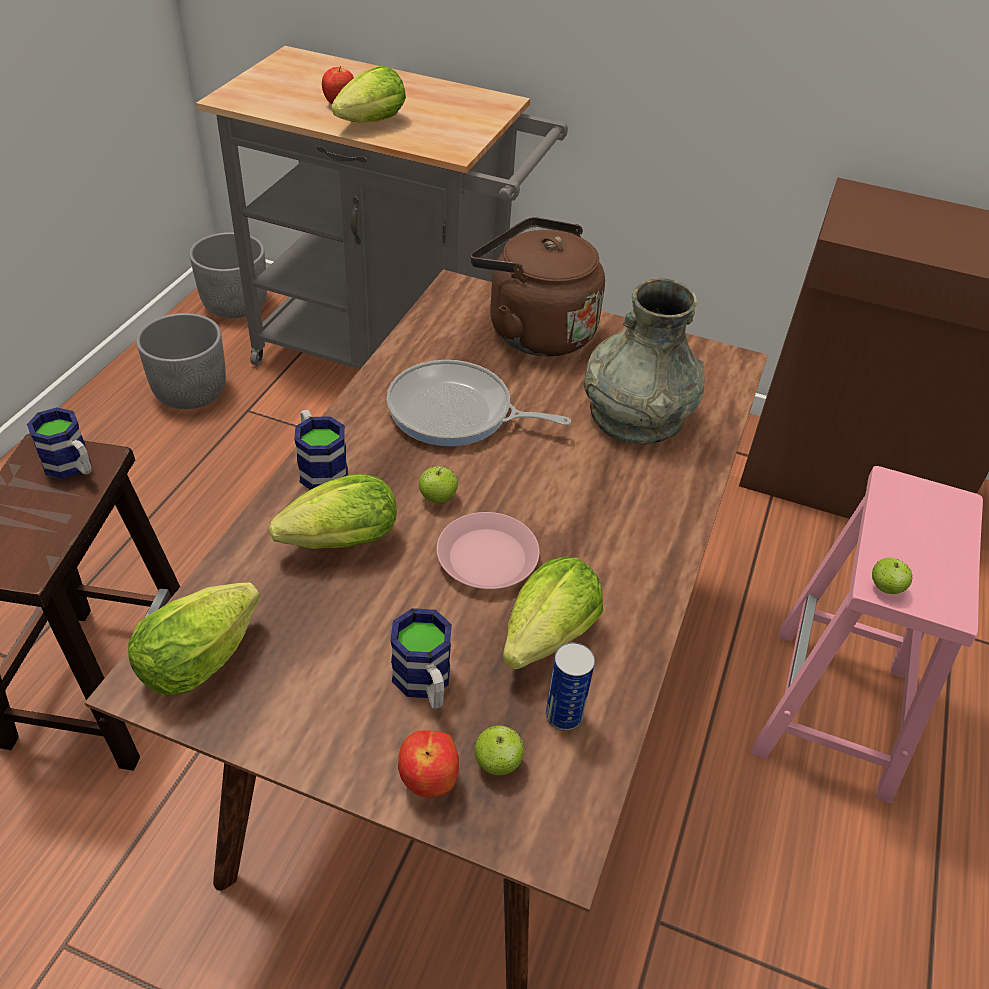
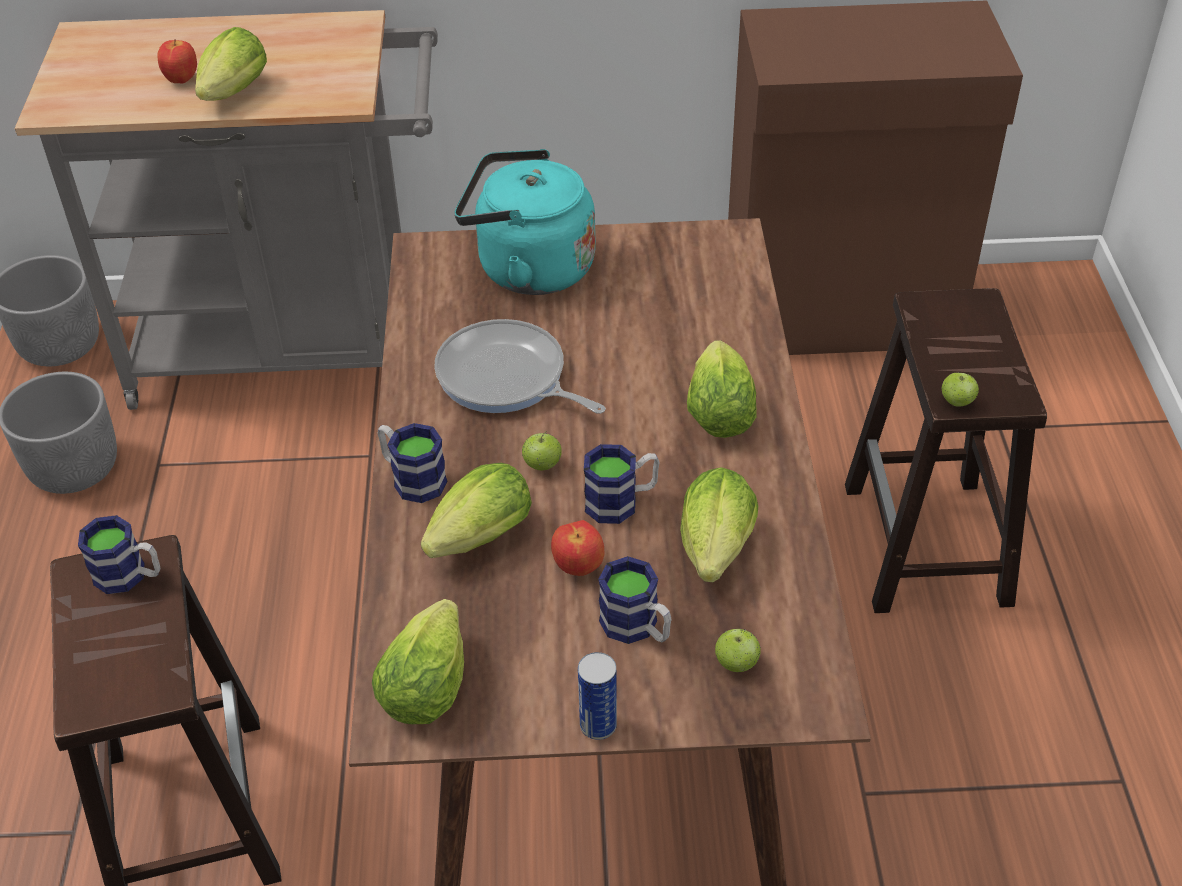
camera: 20 degrees left, 0 degrees up
(429, 781) = (690, 700): apple -> apple (579, 567)
(456, 413) = (506, 378): frying pan -> frying pan turned 45 degrees clockwise
(487, 557) = (621, 501): pink plate -> mug
(534, 330) = (528, 268): brown kettle -> turquoise kettle
(563, 716) = (767, 606): can -> can (598, 725)
(630, 507) = (719, 409): none -> lettuce
(636, 413) = (673, 319): grey vase -> none
(831, 712) = (927, 546): pink stool -> brown stool

